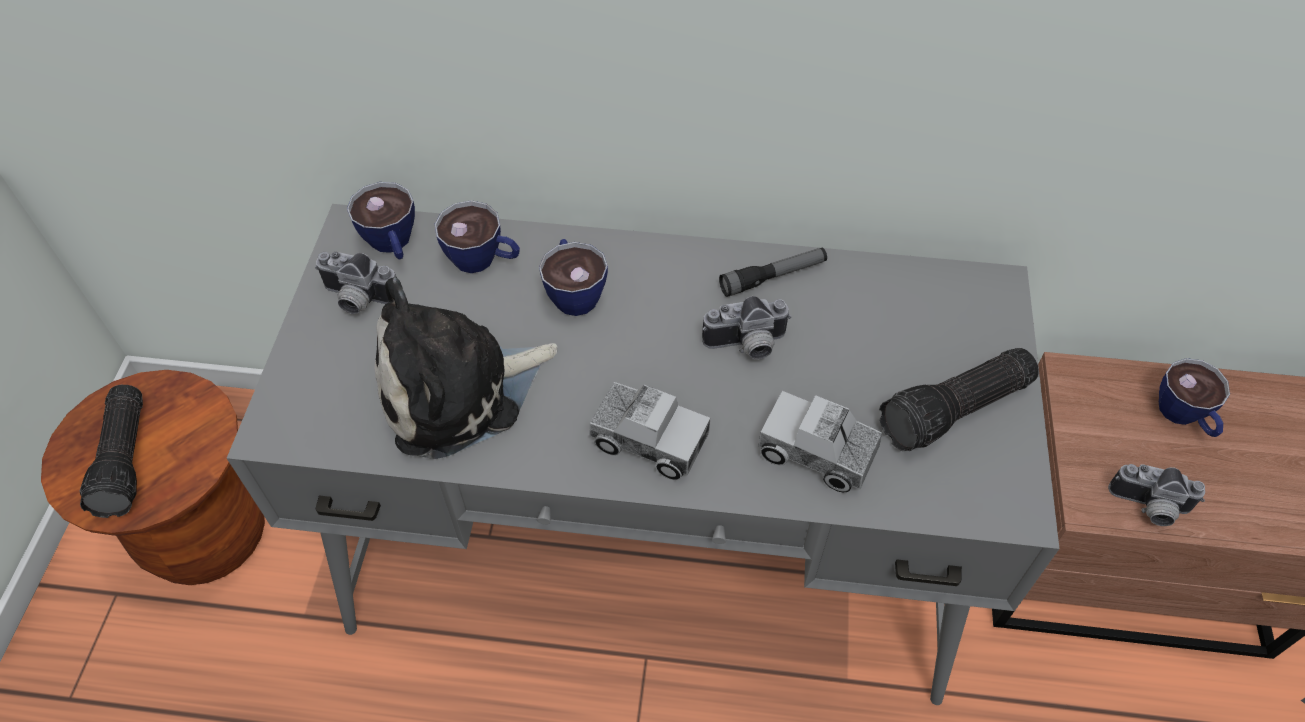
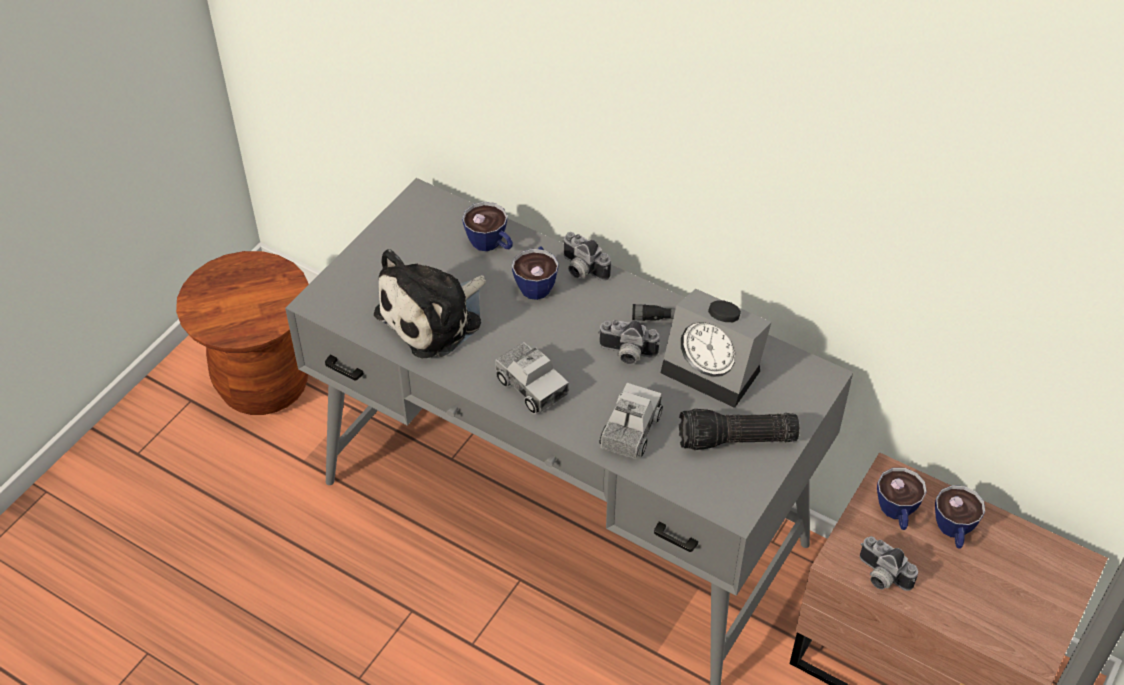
camera: 25 degrees right, 5 degrees down
(127, 459) = (232, 303): flashlight -> none
(357, 300) = (401, 243): camera -> camera (581, 270)
(393, 245) = (440, 216): cup -> cup (897, 514)
(459, 390) = (434, 317): plush toy -> plush toy turned 45 degrees counterclockwise
(817, 452) = (630, 431): toy truck -> toy truck turned 60 degrees clockwise
(868, 324) = (715, 370): none -> alarm clock

